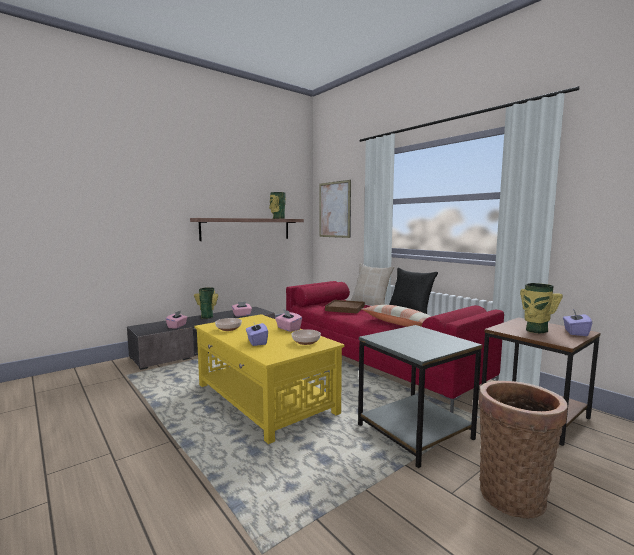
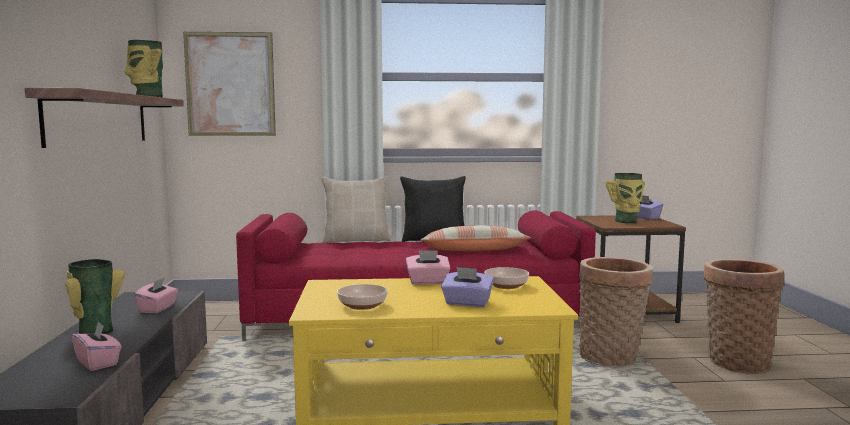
camera: 55 degrees left, 0 degrees up
(345, 308) = (356, 250): brown tray -> none
(416, 432) = (611, 358): grey side table -> basket

